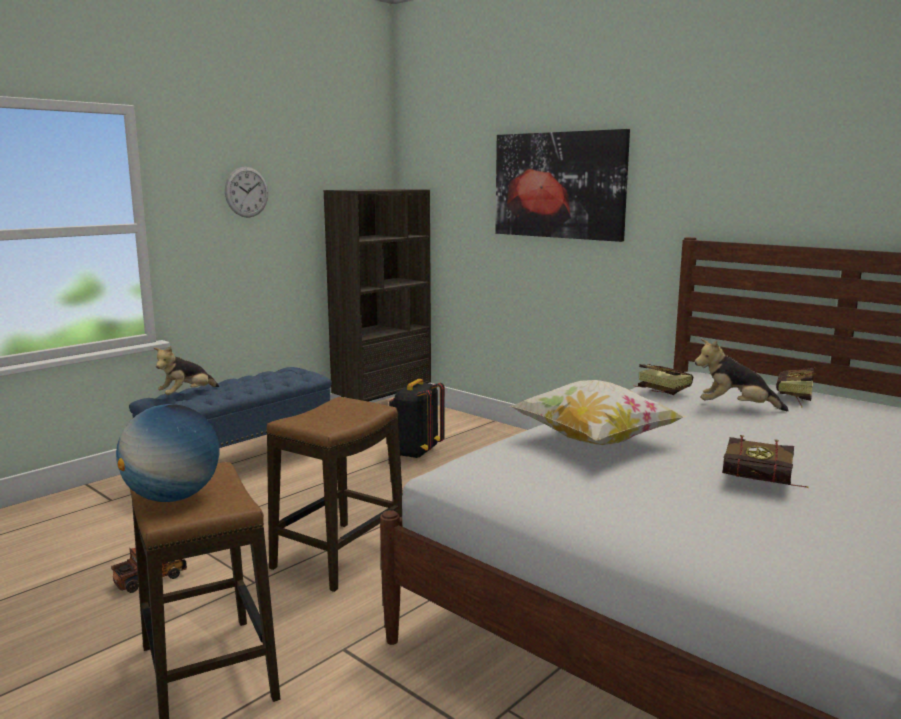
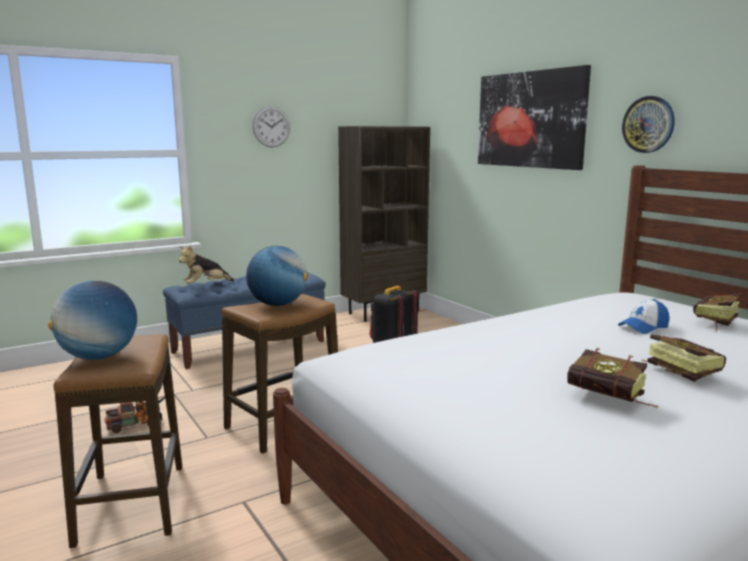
camera: 15 degrees right, 0 degrees up
(331, 414) = (278, 304): none -> globe
(594, 441) = (476, 345): pillow -> none
(659, 390) = (579, 306): book -> book (677, 371)
(697, 194) = (648, 124): none -> wall clock
(735, 408) = (643, 327): plush toy -> cap

